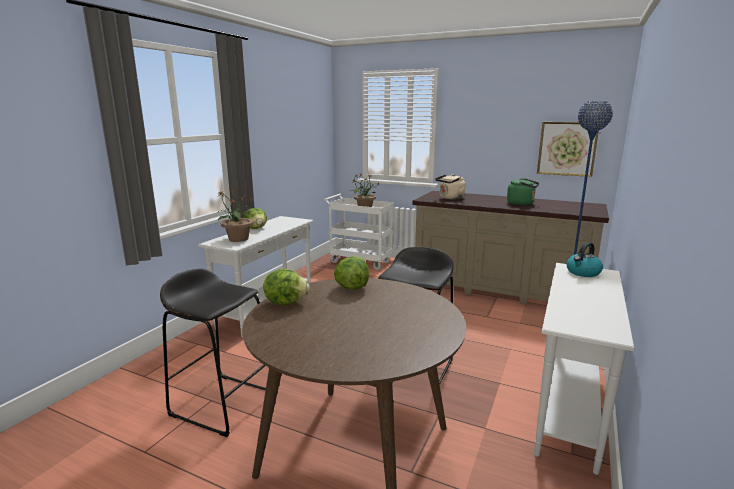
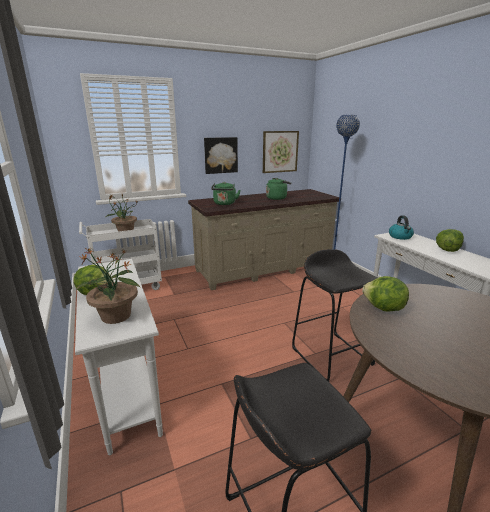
camera: 50 degrees left, 5 degrees up
(286, 302) = (404, 354): lettuce -> lettuce (447, 250)
(450, 198) = (224, 204): beige kettle -> green kettle
(482, 147) = (220, 155): none -> picture

